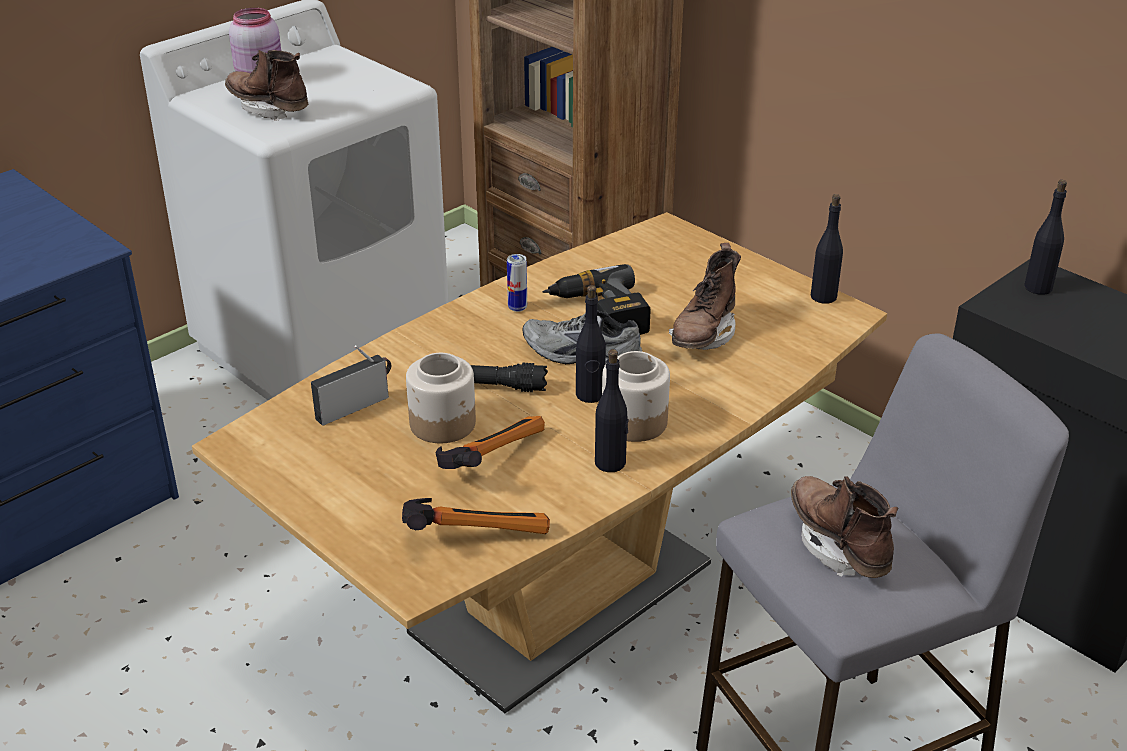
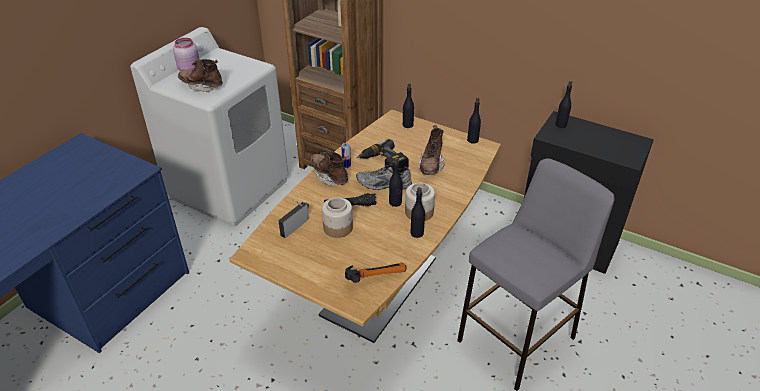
camera: 15 degrees left, 5 degrees up
(488, 458) = (364, 240): hammer -> none
(688, 247) = (407, 125): none -> black bottle
(838, 545) = (523, 253): brown boot -> brown boot (329, 176)

